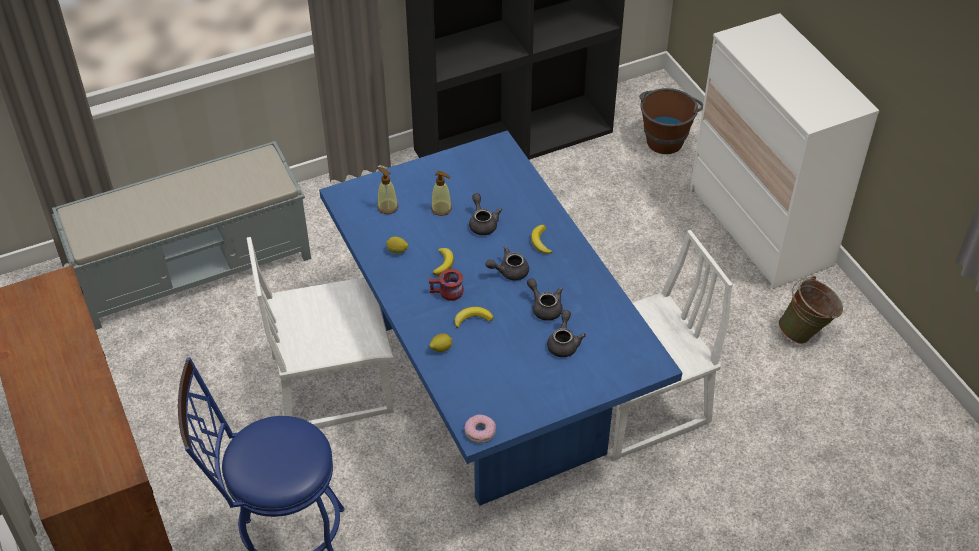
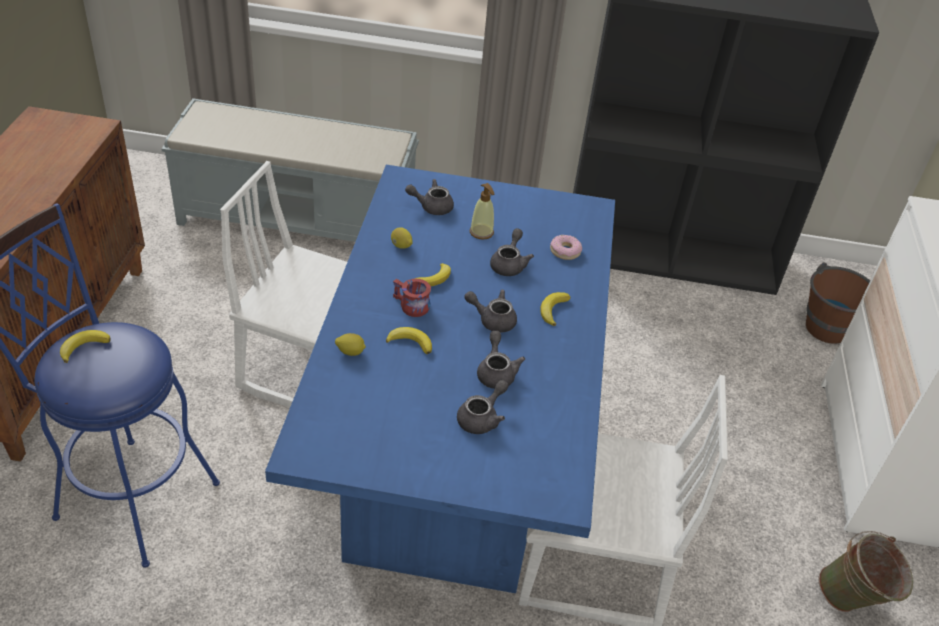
camera: 30 degrees right, 5 degrees down
(253, 453) = (83, 347): none -> banana
(387, 207) = (431, 206): soap dispenser -> grey teapot
(480, 432) = (304, 454): donut -> donut (565, 251)

